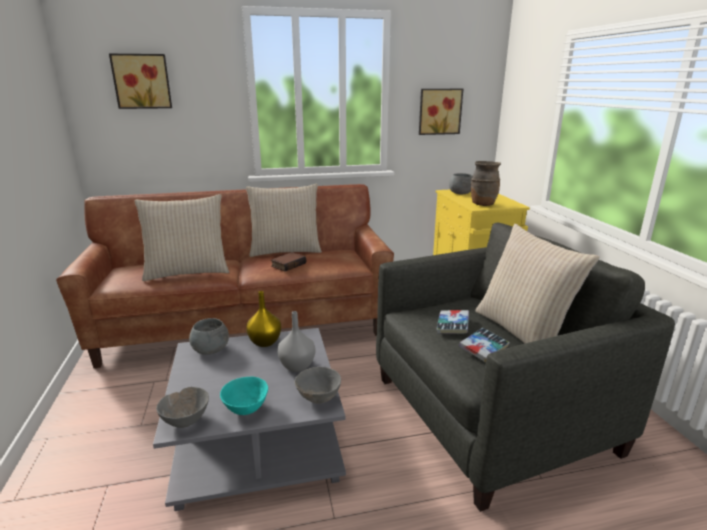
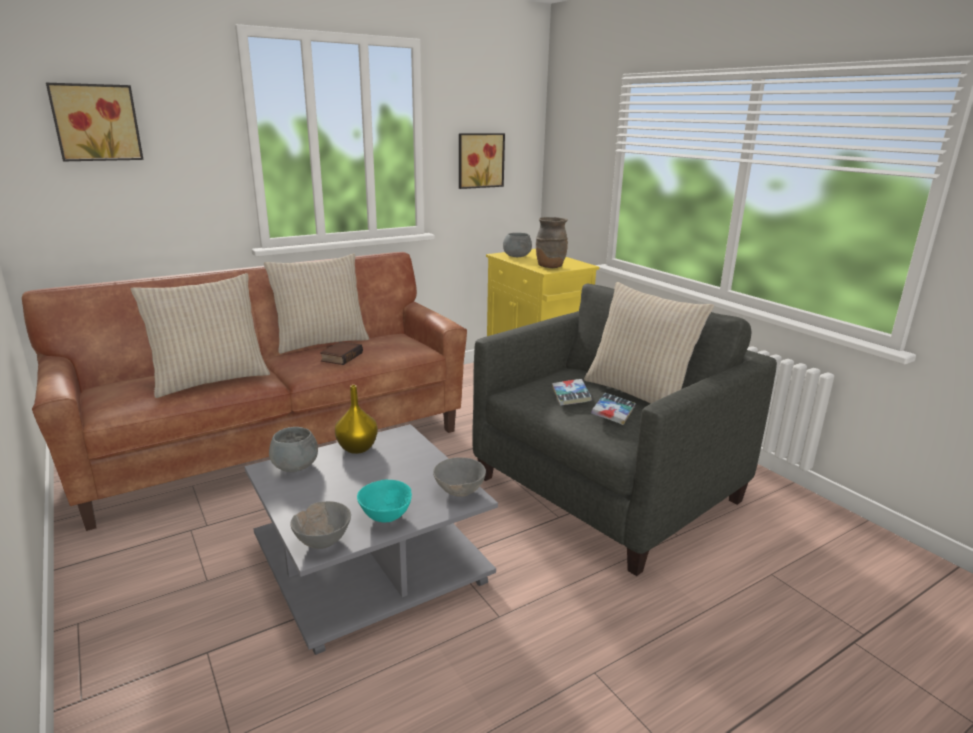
camera: 20 degrees left, 0 degrees up
(297, 365) = (413, 465): grey vase -> none

